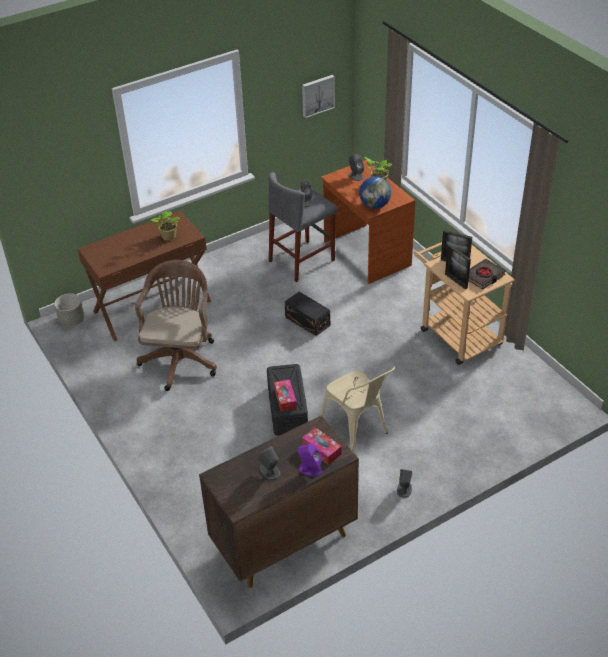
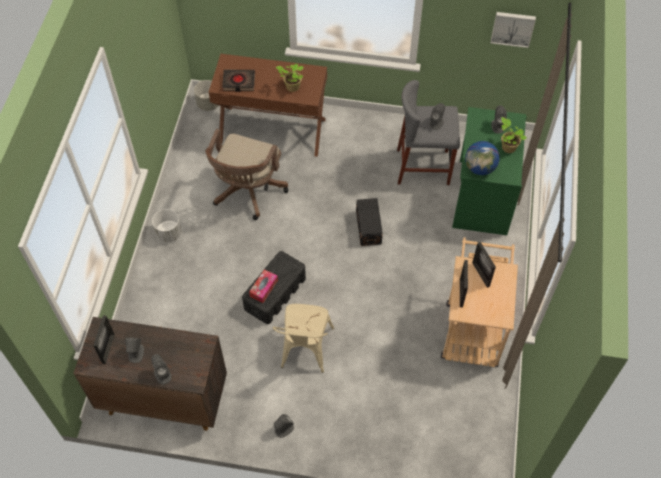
camera: 40 degrees right, 15 degrees up
(146, 427) = (169, 233): none -> white planter
(181, 358) = (247, 192): brown office chair -> brown office chair turned 150 degrees clockwise
(242, 485) = (108, 349): none -> picture frame
(309, 469) = (162, 374): purple speaker -> grey speaker
(321, 450) = (187, 365): tissue box -> none
(366, 253) = (481, 196): brown desk -> green desk
(483, 276) = (489, 306): black book -> black book (238, 82)

